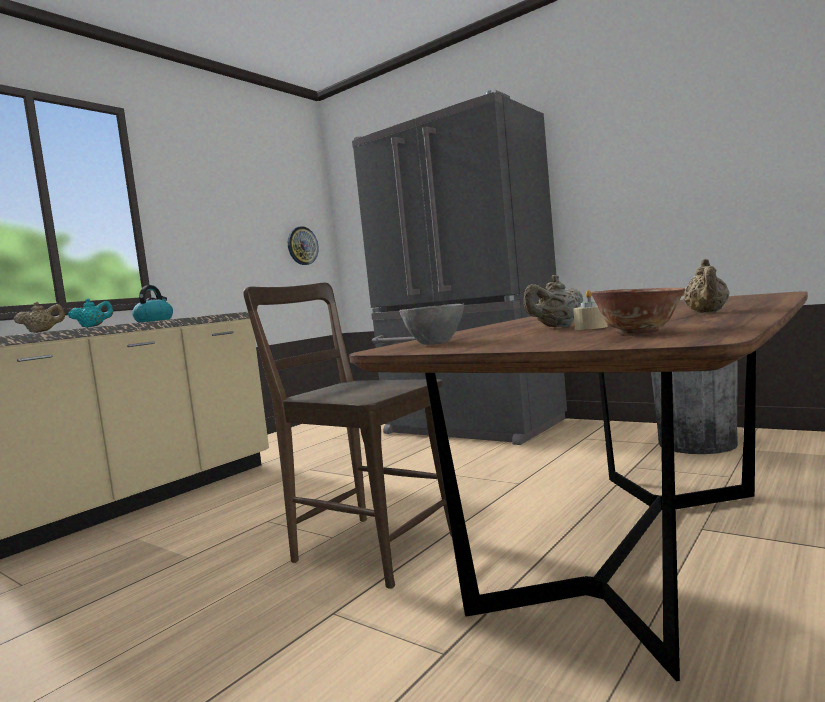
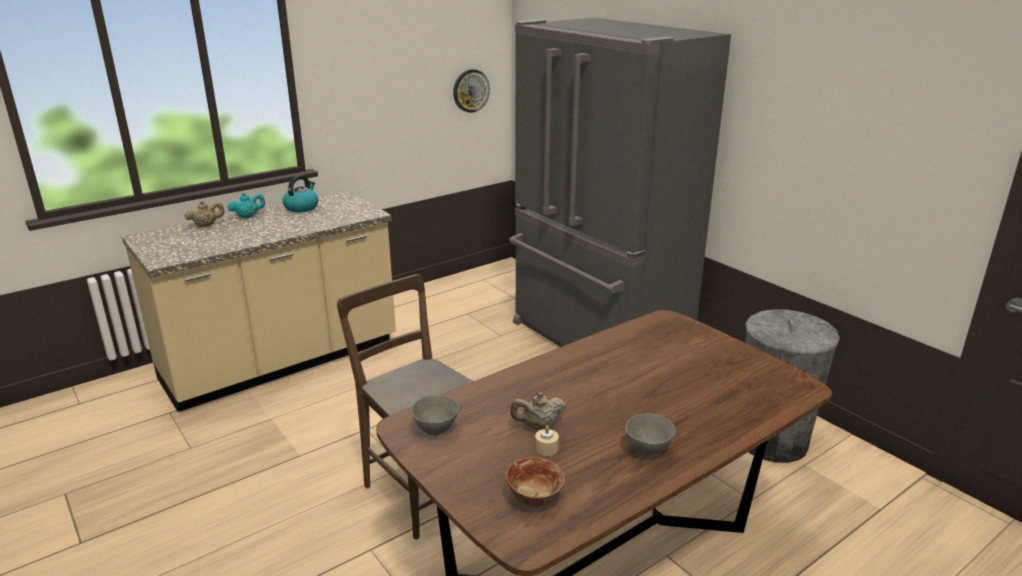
camera: 15 degrees right, 20 degrees up
(706, 313) = (648, 451): beige teapot -> grey bowl

